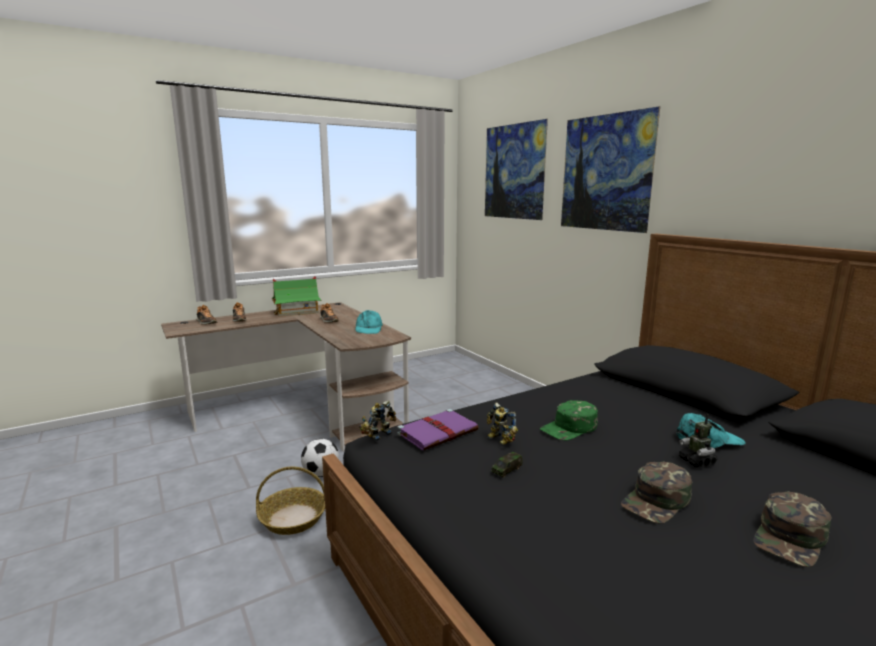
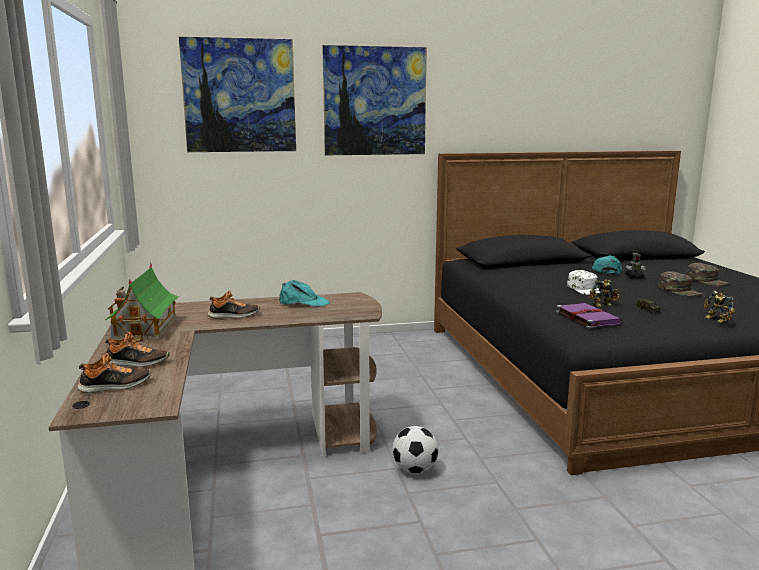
camera: 70 degrees left, 0 degrees up
(293, 518) = (500, 492): basket -> none
(378, 434) = (584, 335): toy robot -> toy robot (716, 320)
(569, 428) = (586, 289): green cap -> white cap

